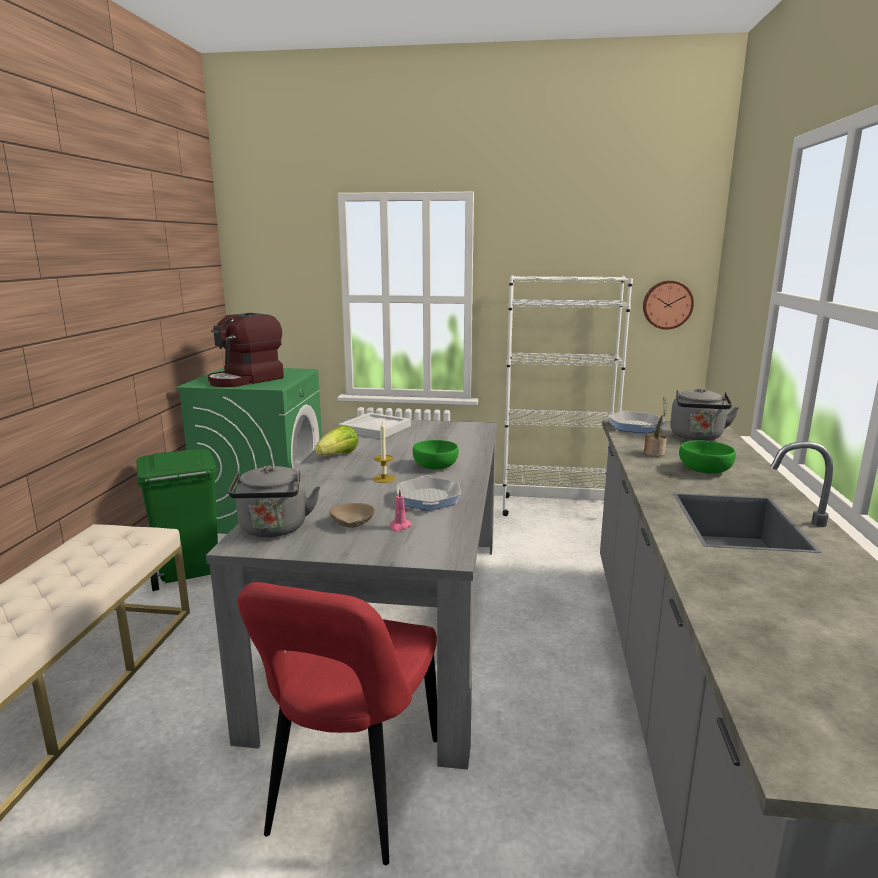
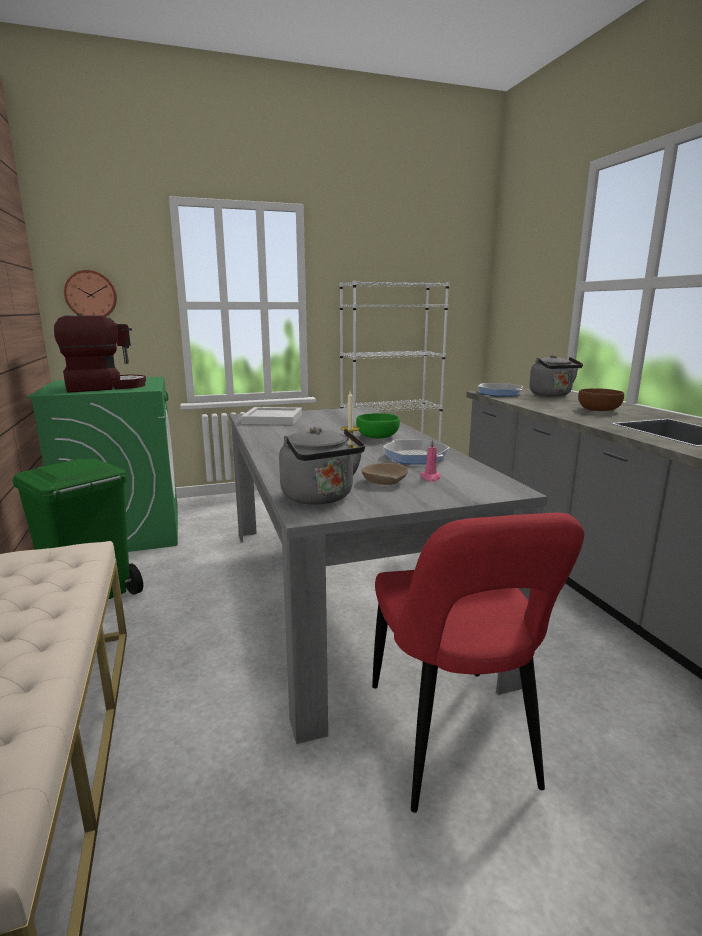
camera: 25 degrees left, 0 degrees up
(246, 380) = (103, 387): coffee machine -> coffee machine turned 135 degrees counterclockwise
(338, 455) = (275, 439): lettuce -> none
(655, 453) = (546, 405): potted plant -> none
(667, 304) = (459, 308): wall clock -> wall clock (91, 295)
(705, 470) = (599, 410): green bowl -> brown bowl

